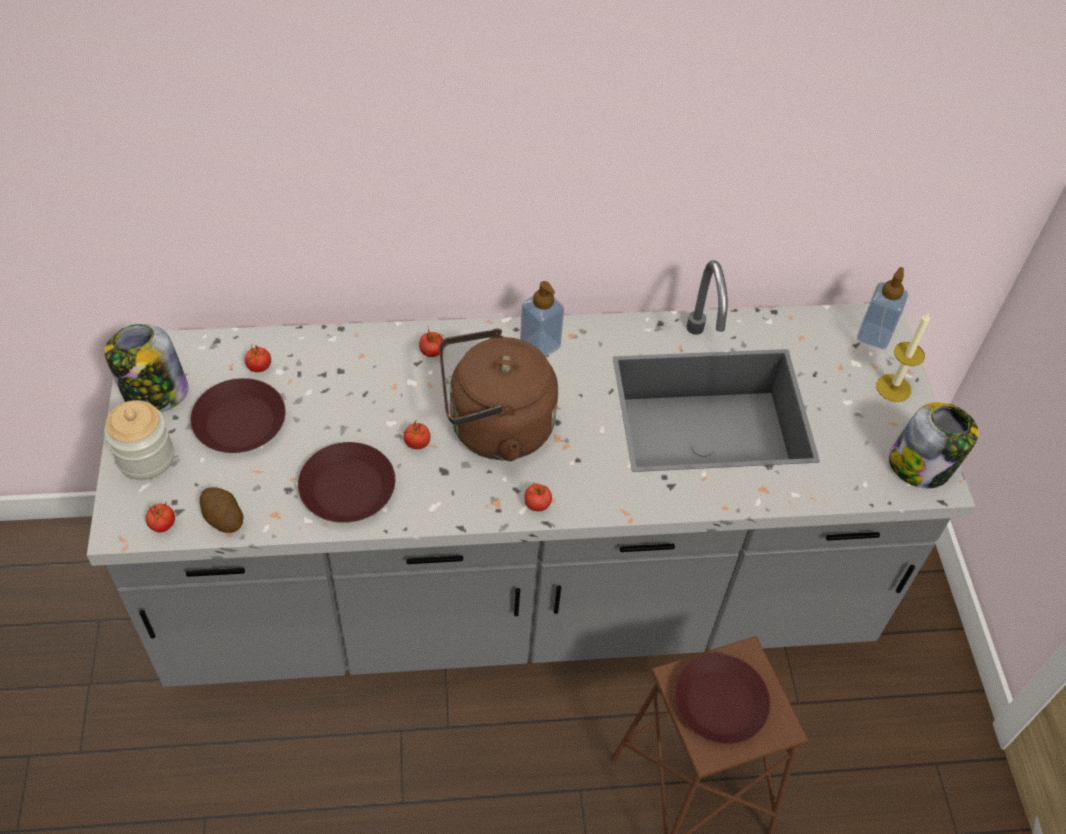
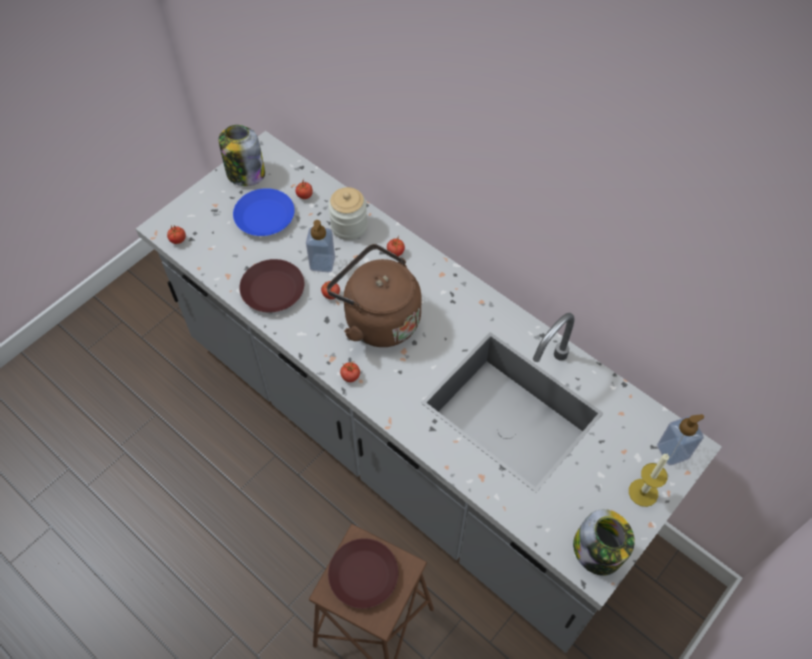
camera: 50 degrees right, 5 degrees up
(146, 458) = (207, 202): jar -> jar (349, 226)
(223, 518) = (205, 258): potato -> none
(240, 423) = (264, 217): brown plate -> blue plate
(540, 345) = (456, 293): soap dispenser -> soap dispenser (322, 263)

